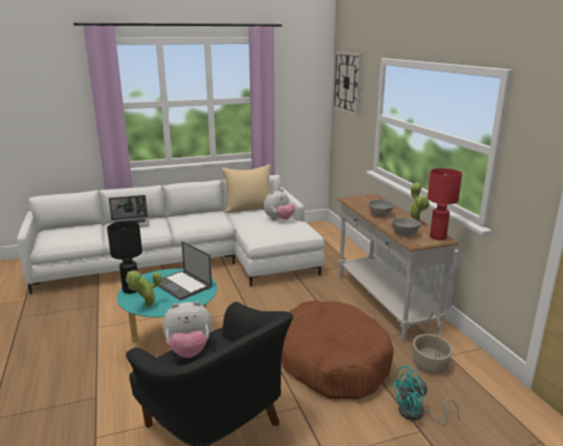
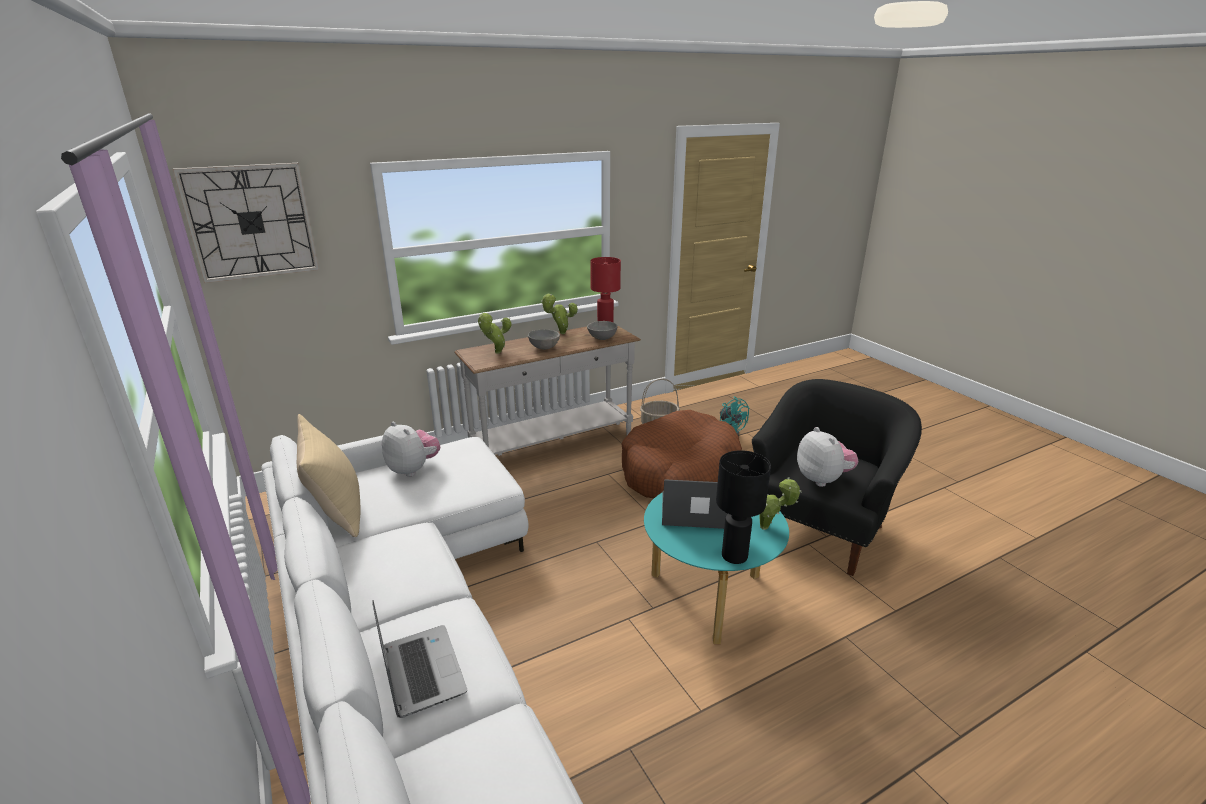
camera: 100 degrees left, 5 degrees up
(183, 285) = (696, 511): laptop -> laptop turned 120 degrees counterclockwise
(368, 202) = (496, 353): none -> potted plant

